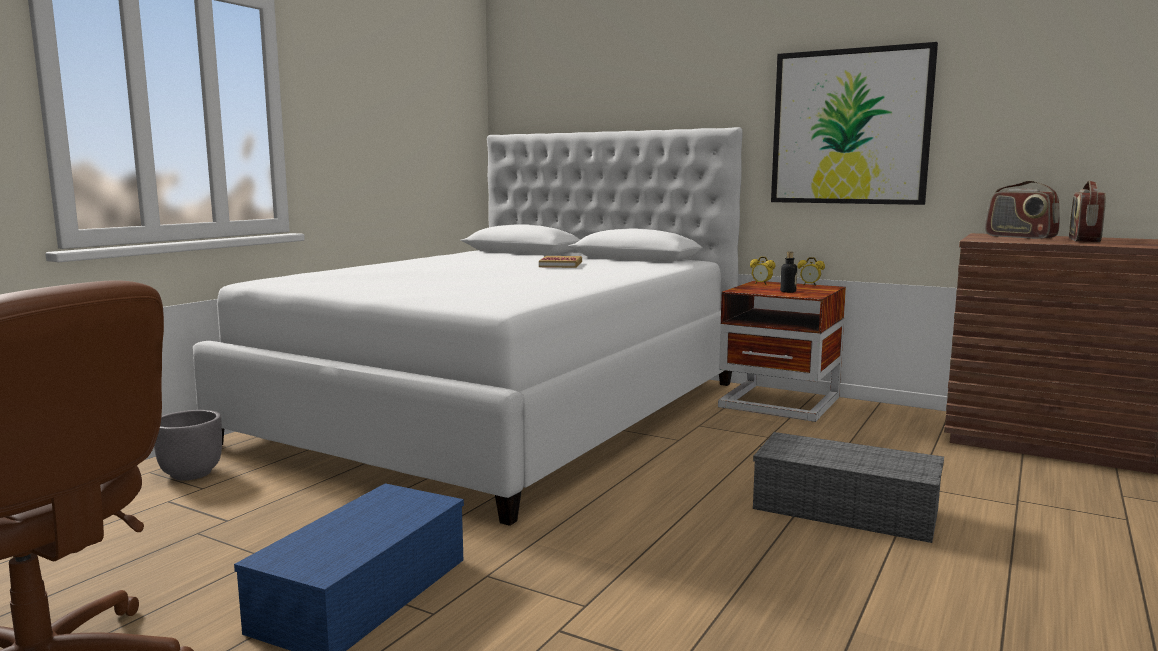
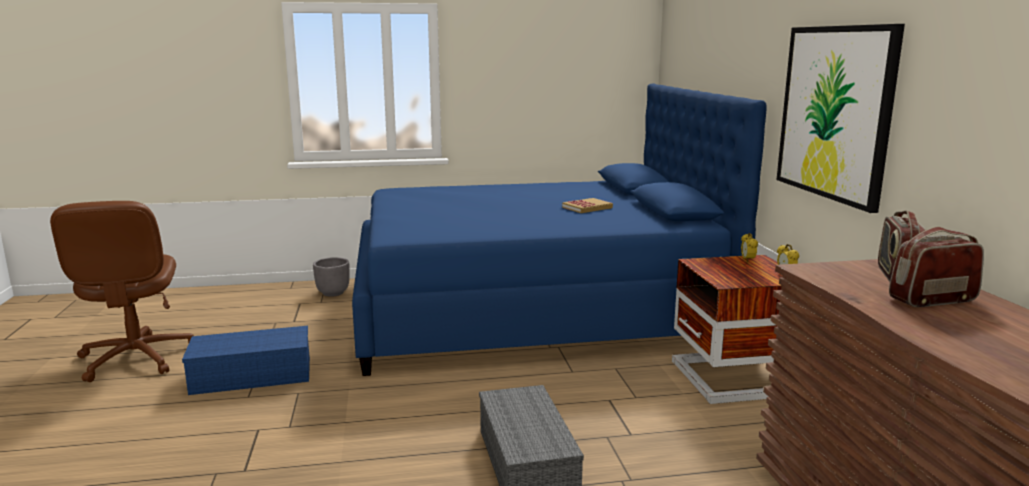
camera: 50 degrees right, 5 degrees up
(503, 410) = (533, 310): white bed -> blue bed
(788, 291) = (728, 274): bottle -> none

